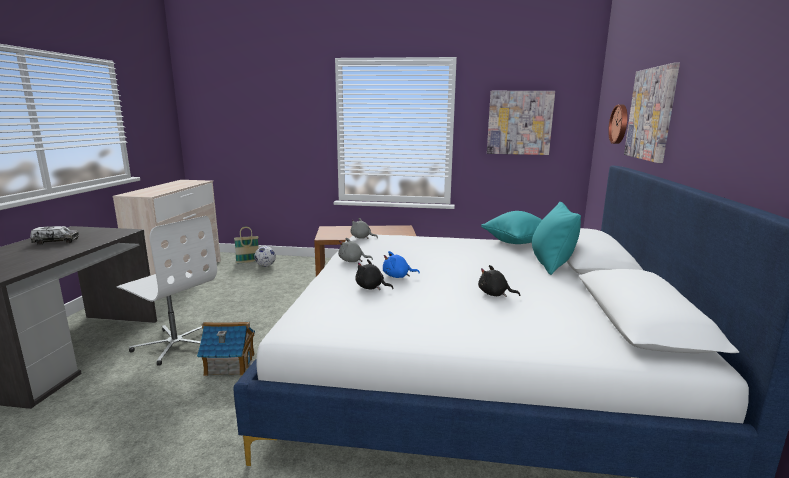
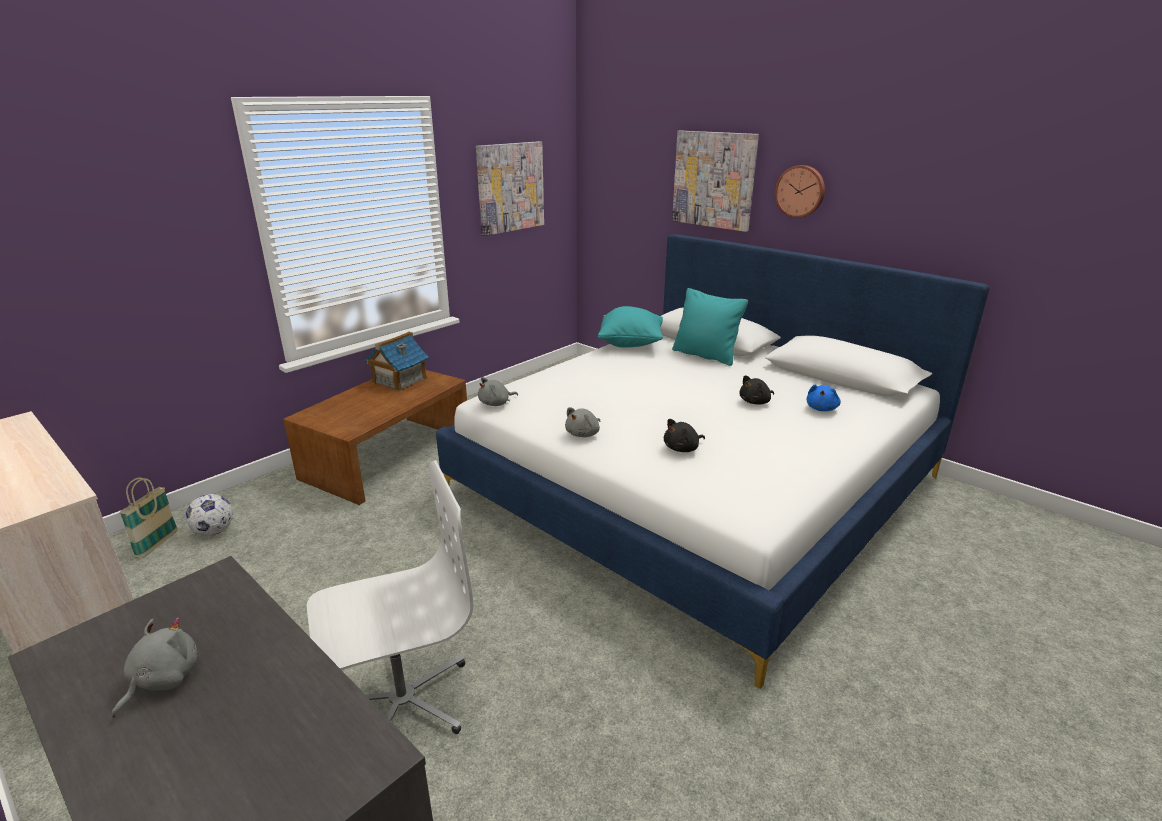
camera: 55 degrees left, 10 degrees up
(56, 241) = (162, 680): toy truck -> grey plush toy
(229, 364) = (530, 653): toy house -> toy house (399, 381)
(398, 276) = (663, 426): blue plush toy -> blue plush toy (821, 408)
(620, 124) = (644, 185): wall clock -> wall clock (800, 191)

